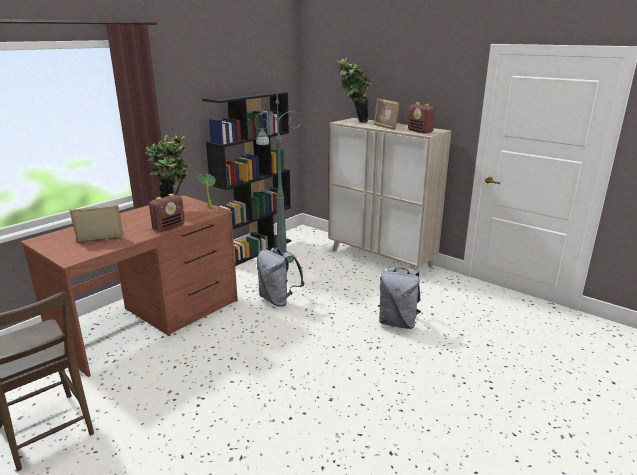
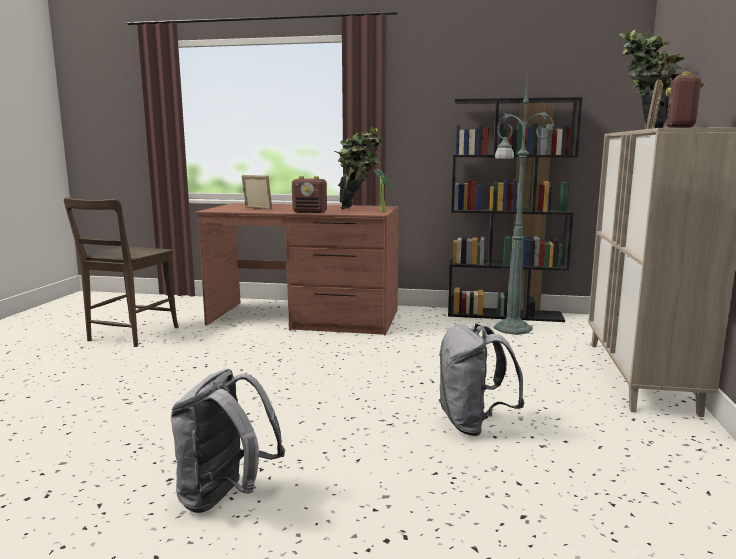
camera: 60 degrees right, 10 degrees down
(278, 300) = (417, 350): grey backpack -> grey backpack (225, 497)

